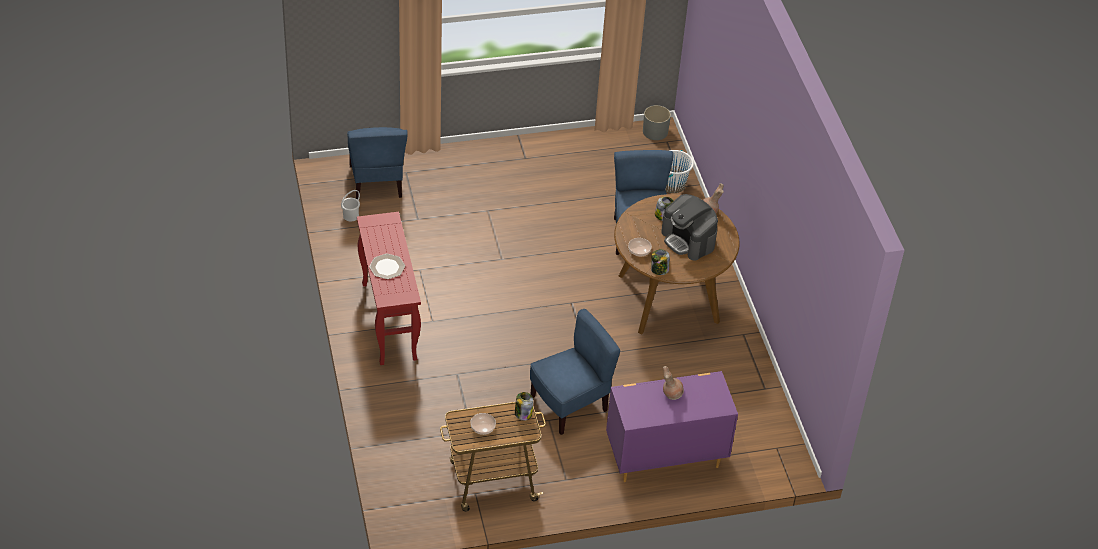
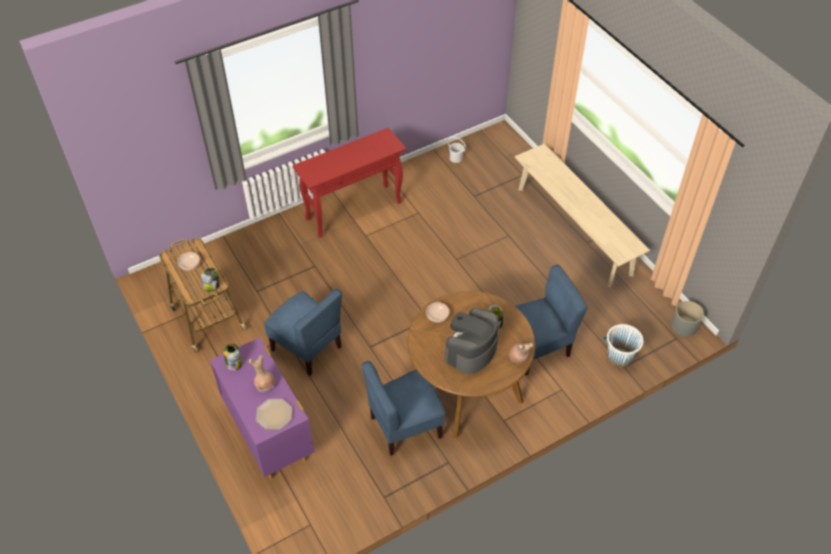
camera: 75 degrees right, 5 degrees up
(377, 182) = (502, 162): blue chair -> blue chair (405, 426)
(387, 267) = (339, 158): plate -> plate (274, 414)
(504, 161) = (573, 230): none -> beige bench
(659, 270) = (419, 336): jar -> jar (233, 363)

